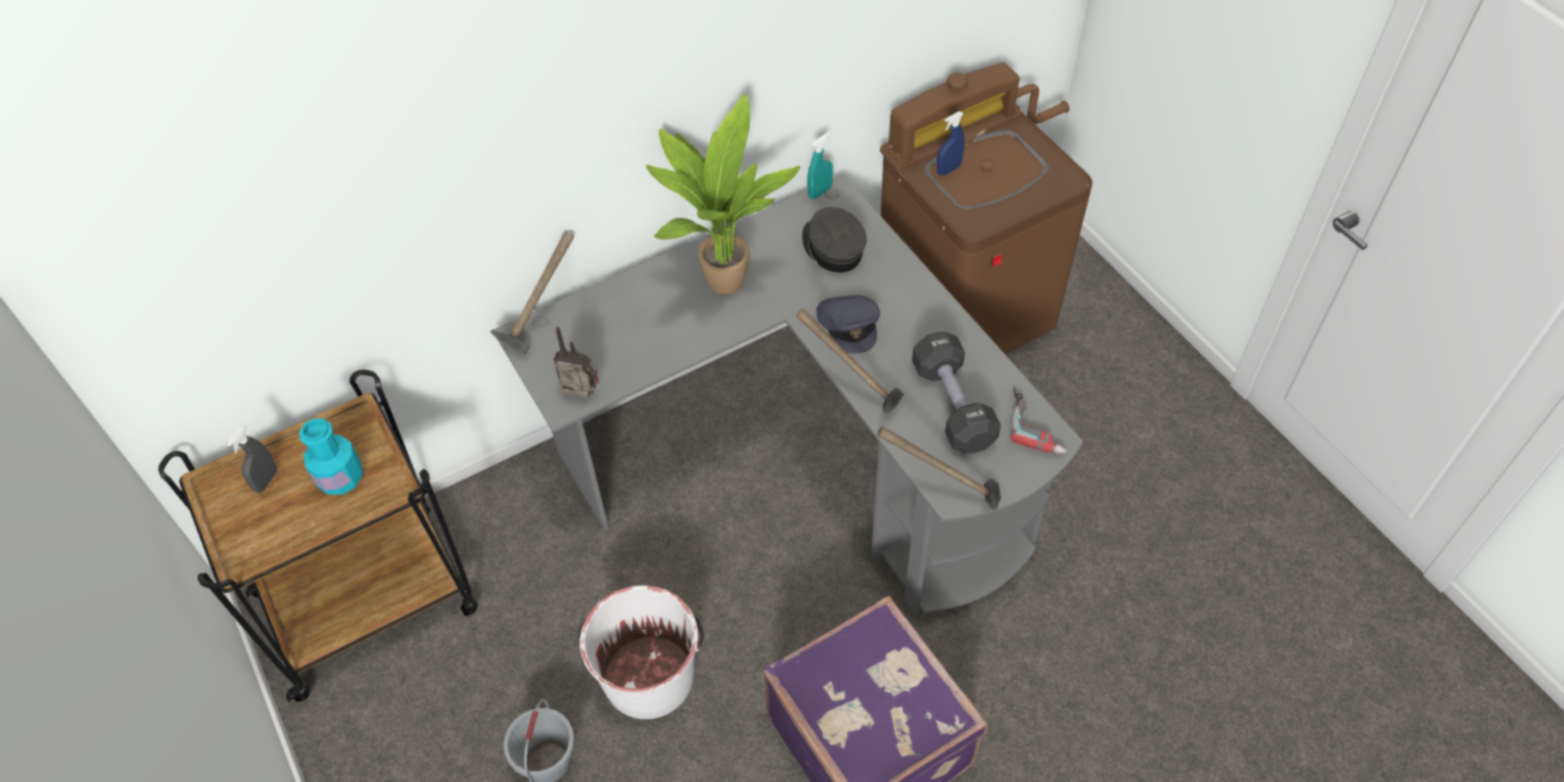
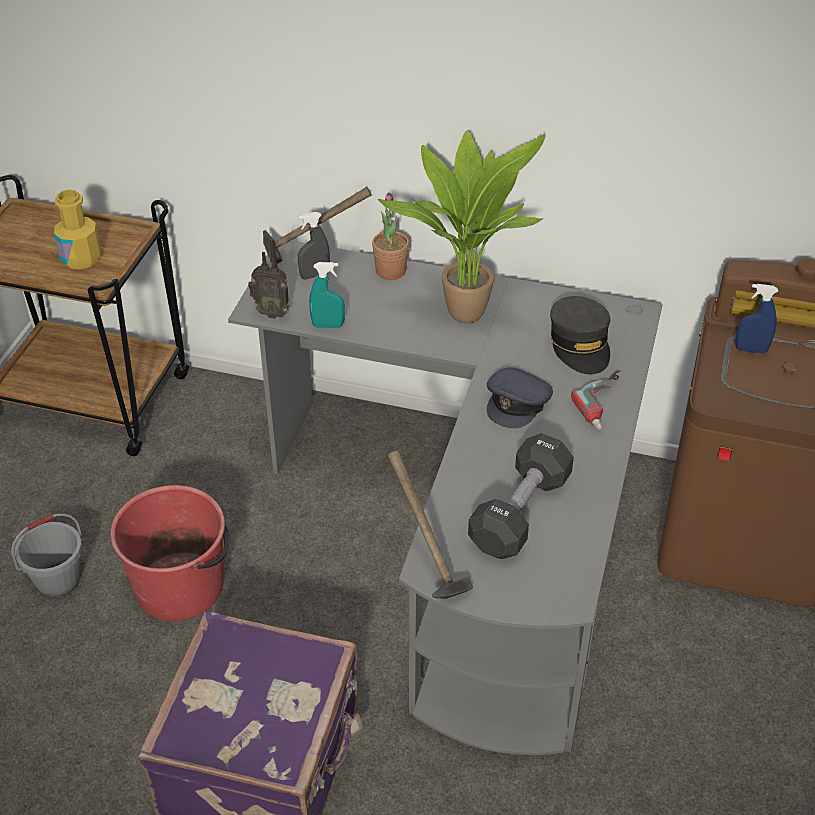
camera: 45 degrees right, 10 degrees down
(266, 480) = (44, 231): grey spray bottle -> grey spray bottle (314, 275)
(341, 477) = (81, 258): turquoise bottle -> yellow bottle
(580, 396) = (272, 313): radio -> radio turned 135 degrees clockwise
(623, 290) = (390, 271): none -> potted plant
(649, 676) = (181, 586): white bucket -> red bucket
(820, 192) = (624, 302): turquoise spray bottle -> turquoise spray bottle (328, 325)
(832, 248) = (580, 345): grey cap -> grey cap turned 150 degrees clockwise
(851, 389) = (458, 443): hammer -> none
(1038, 424) = (570, 579): power drill -> power drill (607, 404)

